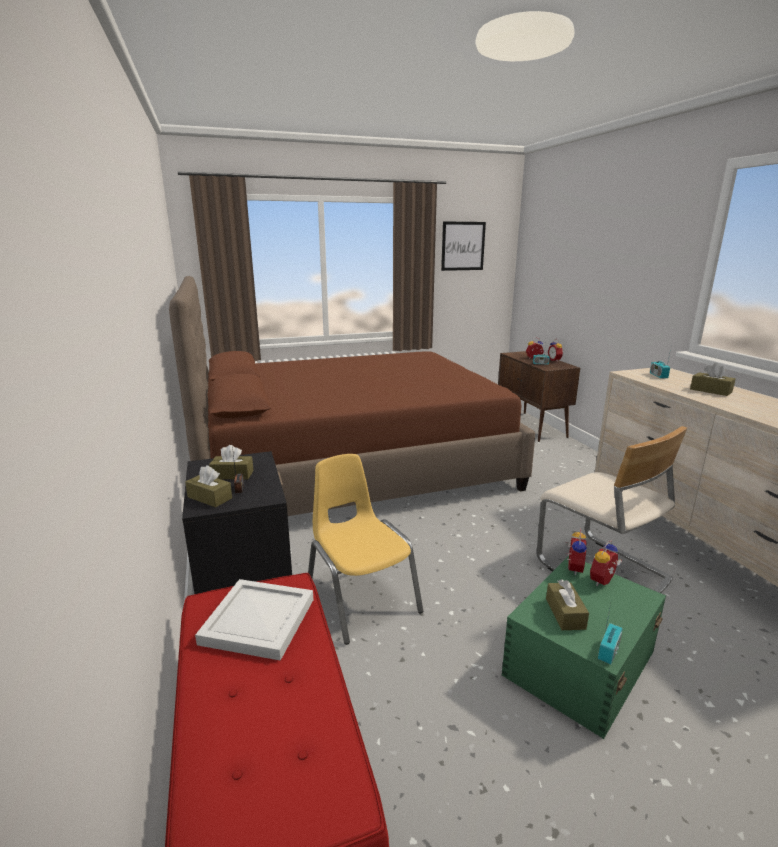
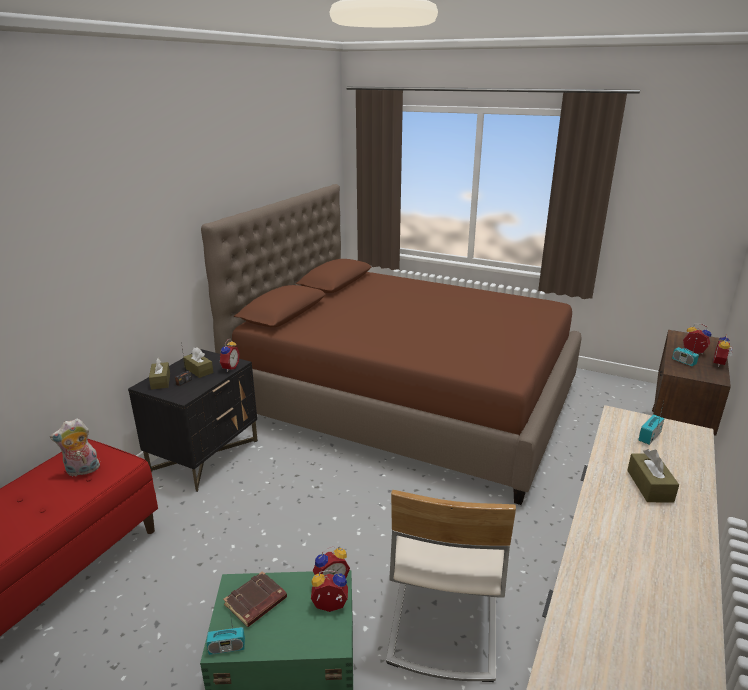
camera: 45 degrees right, 5 degrees up
(257, 620) = (82, 471): white tray -> plush toy
(261, 462) = (229, 368): none -> alarm clock
(361, 597) = (245, 508): yellow chair -> none
(463, 246) = (664, 175): picture -> none
(565, 613) = (256, 603): brown tissue box -> brown book

